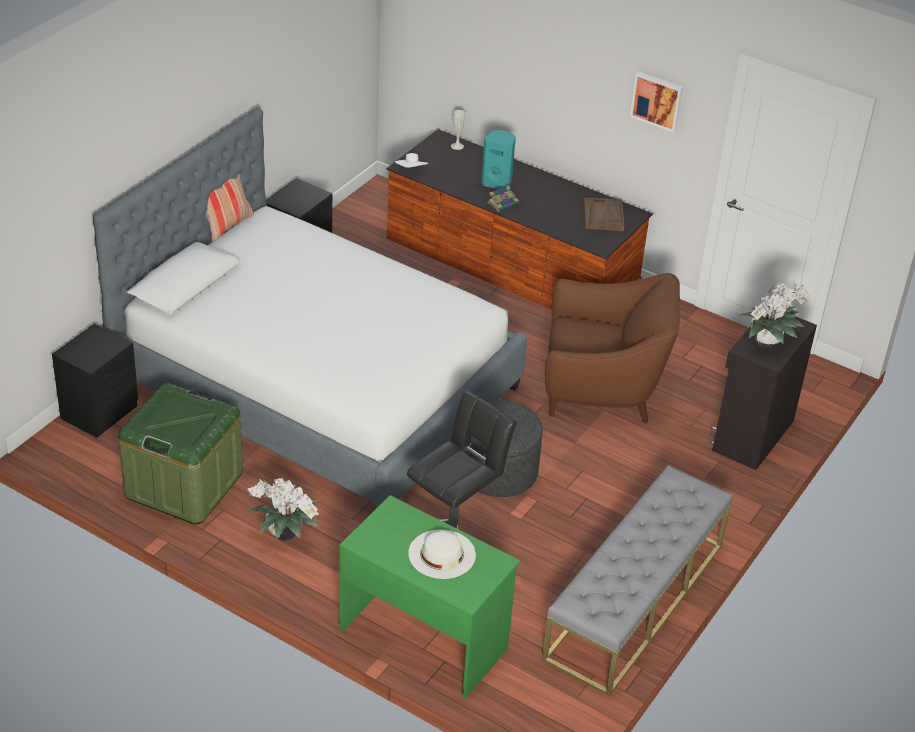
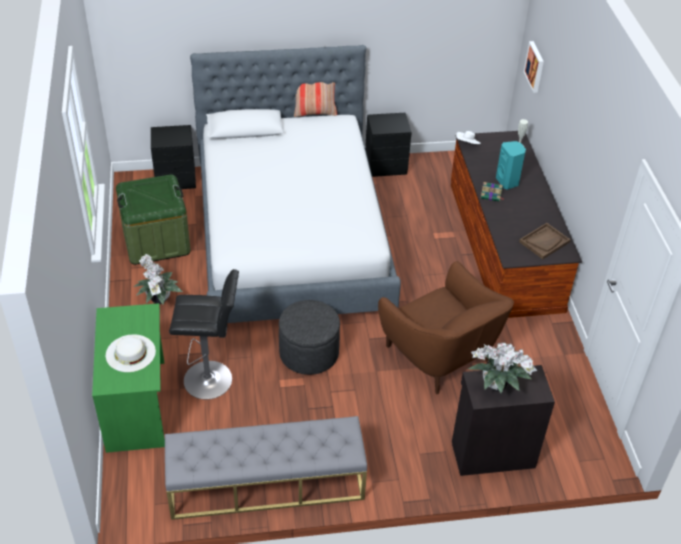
camera: 50 degrees right, 5 degrees up
(657, 100) = (602, 172): picture -> picture (535, 66)

